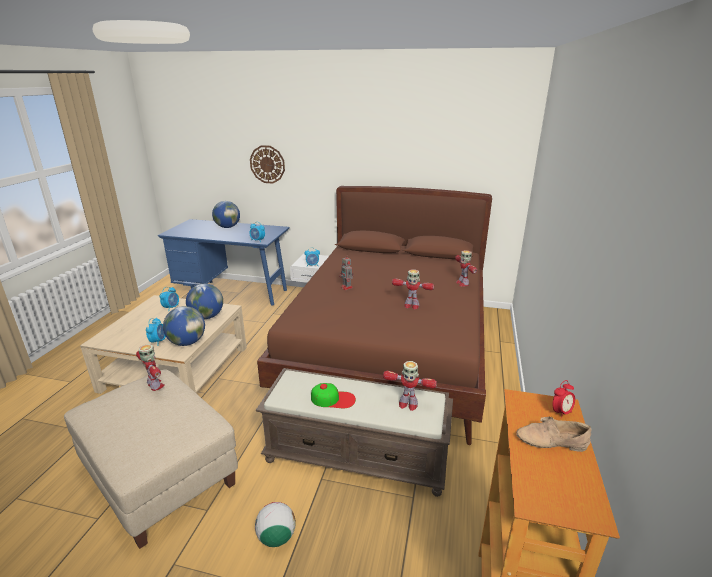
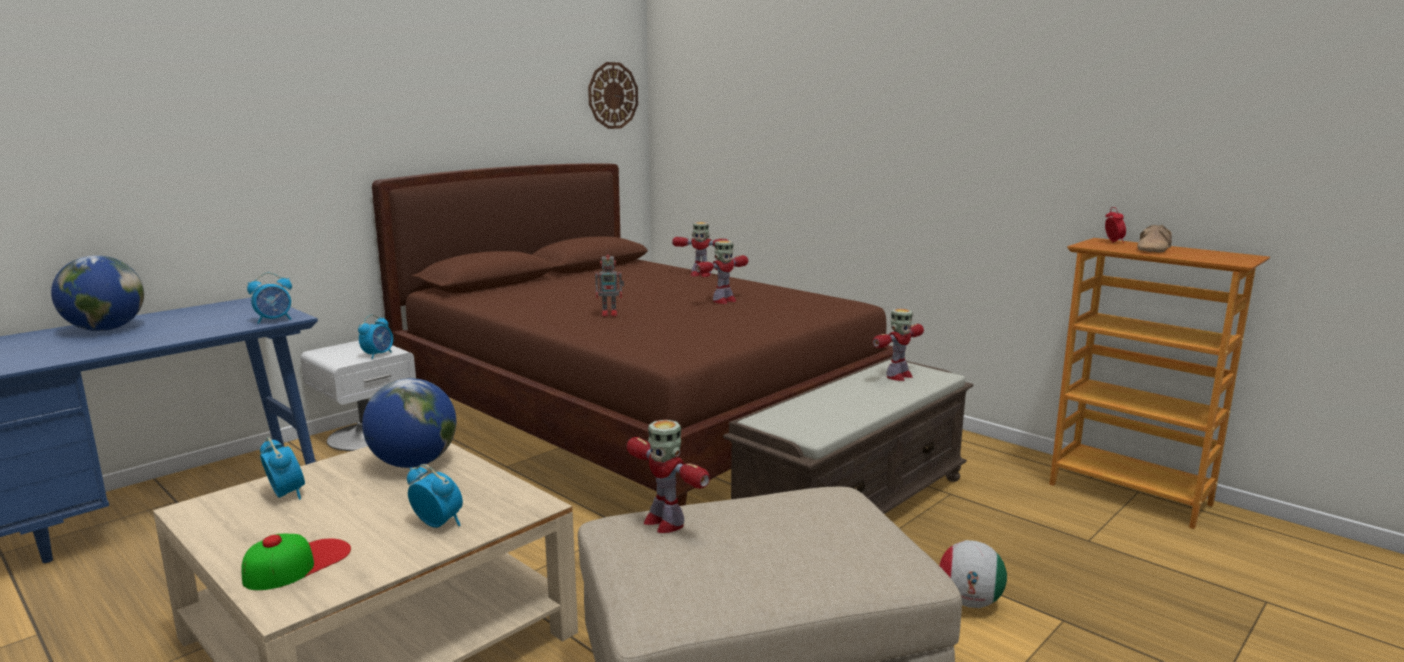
camera: 60 degrees left, 10 degrees down
(155, 385) = (664, 522): toy robot -> toy robot turned 120 degrees counterclockwise
(187, 342) = (497, 494): globe -> none
(267, 164) = (187, 149): wall clock -> wall clock (612, 95)
(333, 399) = (849, 407): cap -> cap (297, 563)

